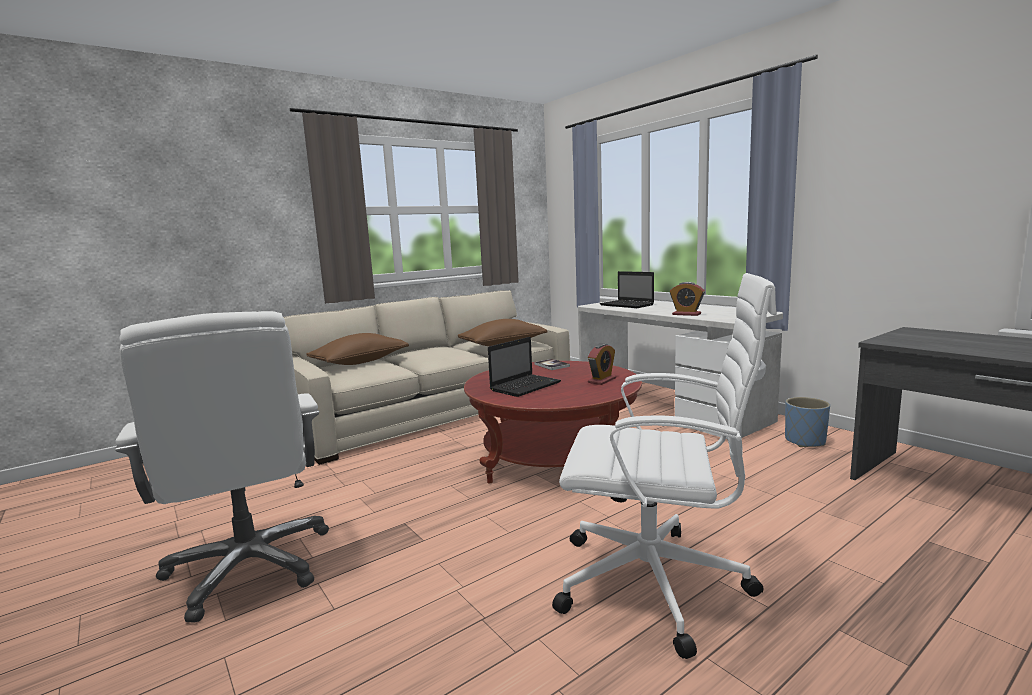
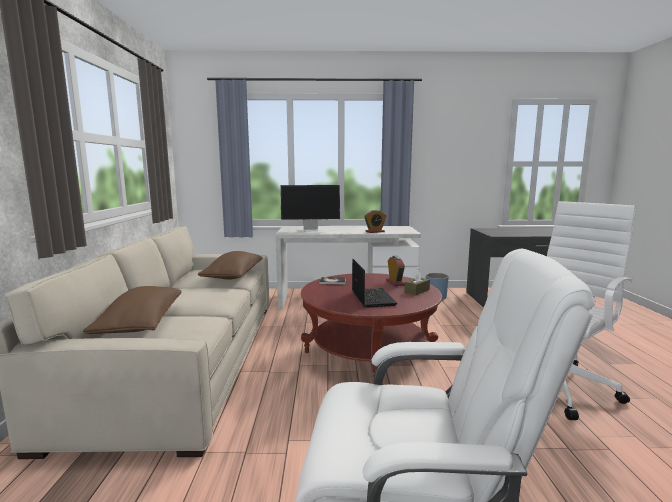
camera: 55 degrees left, 0 degrees up
(589, 392) = (417, 291): none -> brown tissue box
(628, 305) = (311, 230): laptop -> monitor

